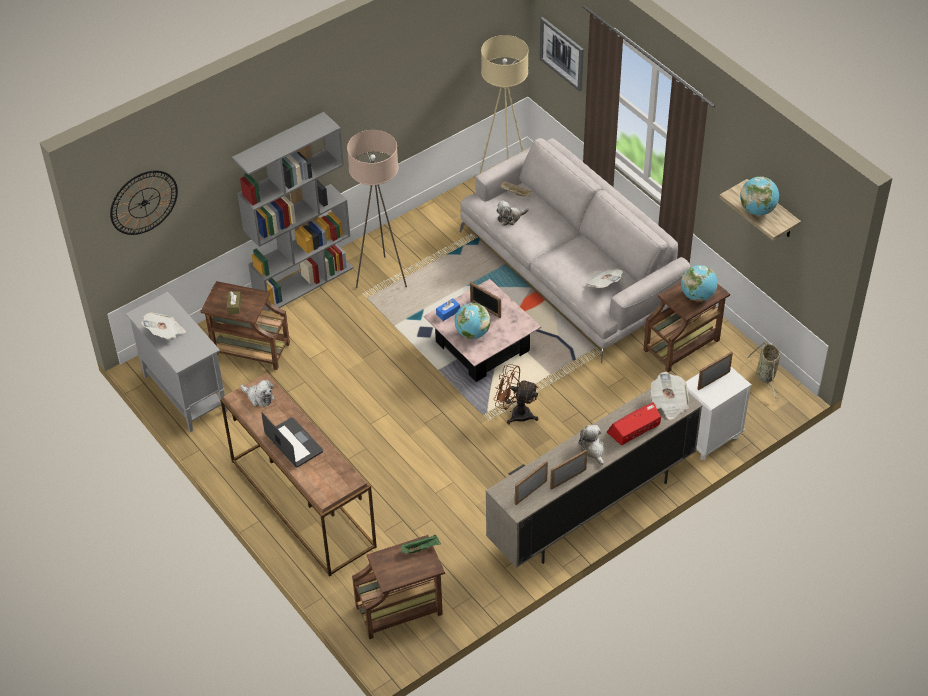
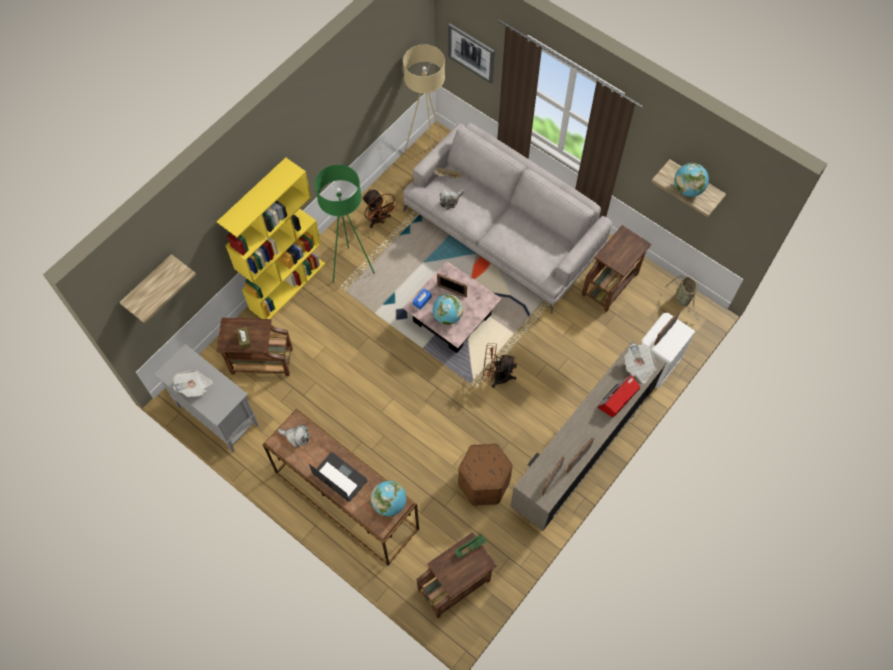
camera: 15 degrees left, 15 degrees up
(144, 202) = (149, 284): wall clock -> shelf
(303, 282) = (287, 285): grey bookcase -> yellow bookcase
(382, 277) = (351, 268): beige floor lamp -> green floor lamp
(428, 236) = (379, 220): none -> brown fan
(465, 517) = (483, 483): none -> brown ottoman
(593, 449) = (590, 426): plush toy -> none
(603, 284) = (544, 251): newspaper -> none
(697, 296) = (626, 251): globe -> globe (389, 503)

